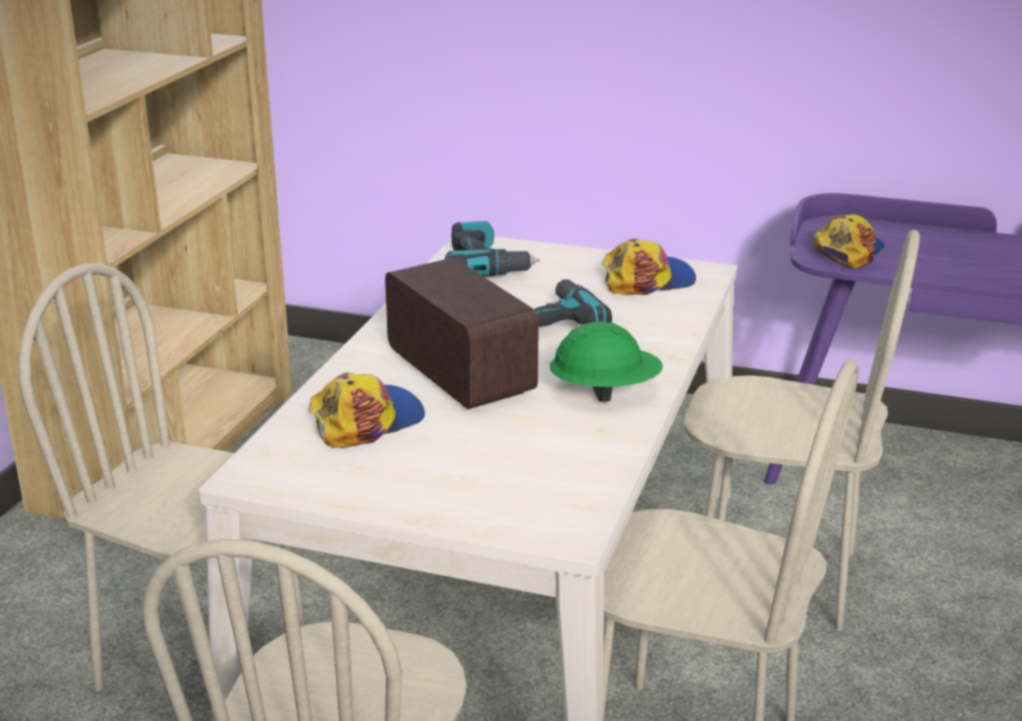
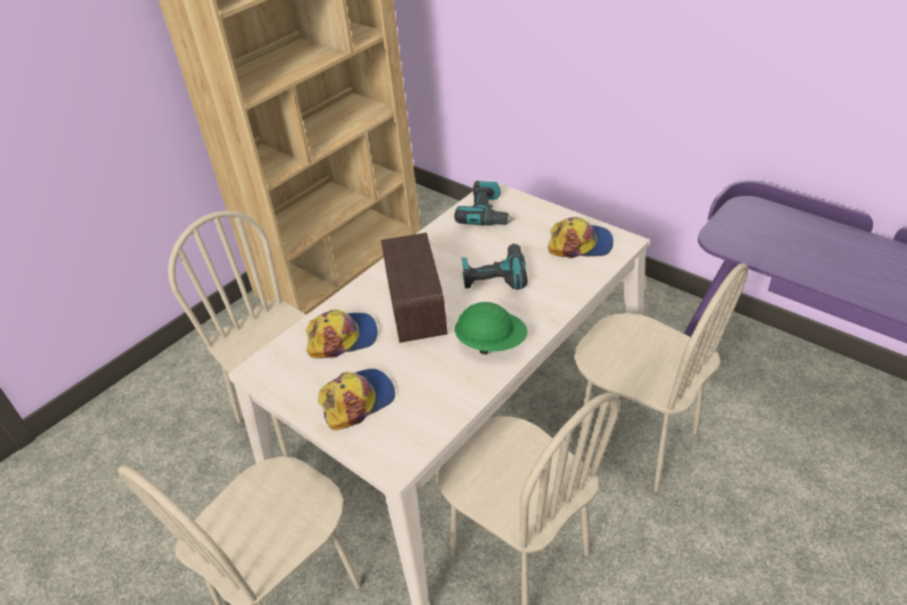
camera: 25 degrees right, 15 degrees up
(847, 251) = (742, 234): cap -> cap (357, 400)

